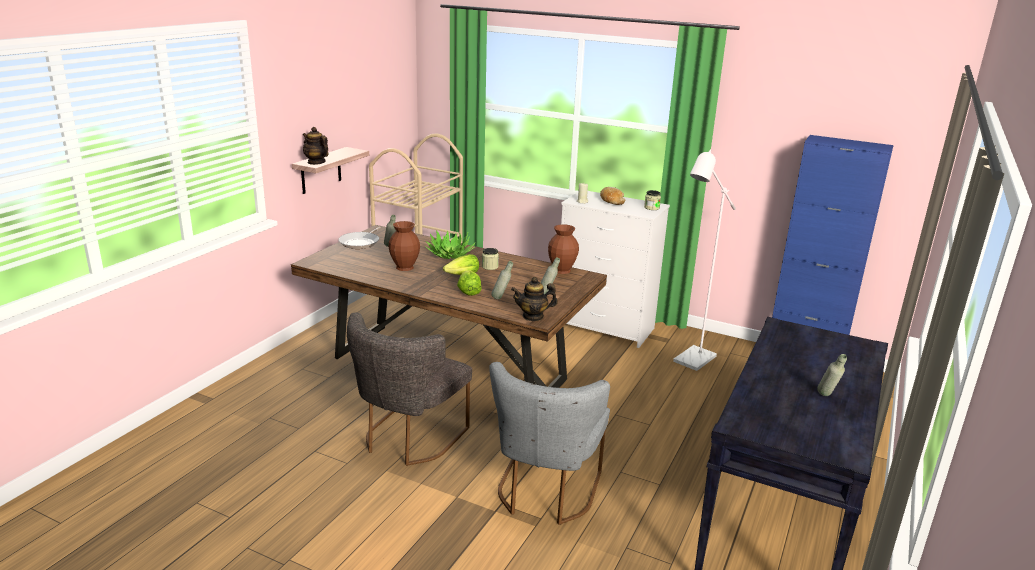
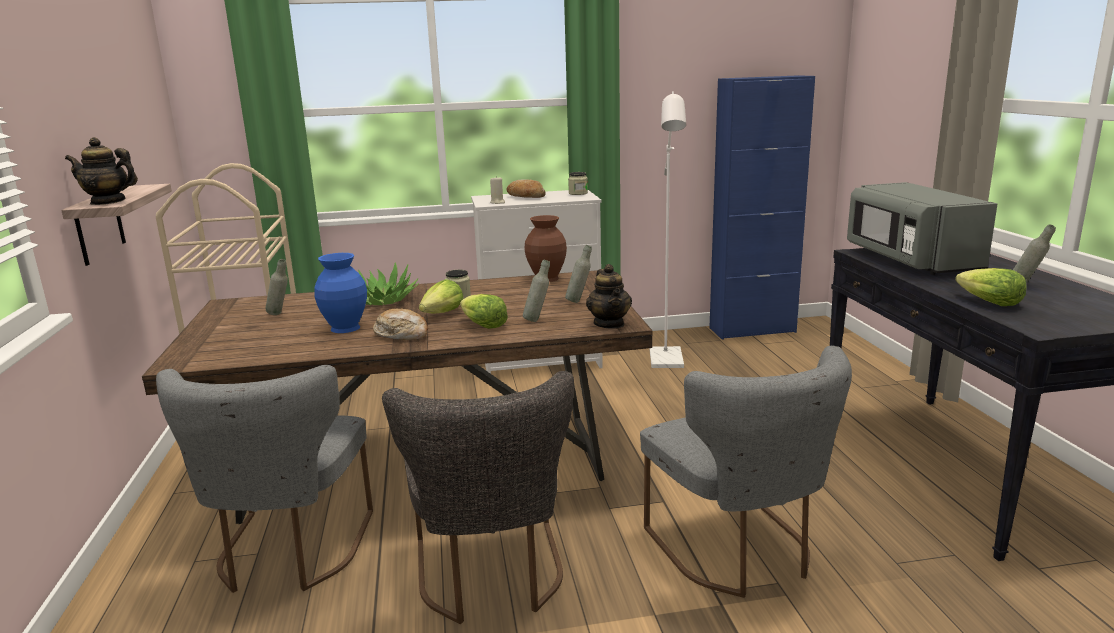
camera: 35 degrees left, 5 degrees down
(340, 384) = (289, 554): none -> grey chair
(361, 242) = (223, 322): frying pan -> none
(404, 267) = (344, 328): brown vase -> blue vase
(422, 282) = (402, 334): none -> bread
(533, 316) = (609, 324): teapot -> teapot turned 60 degrees counterclockwise
(757, 396) = (988, 302): none -> lettuce
(799, 345) = (909, 260): none -> grey microwave

